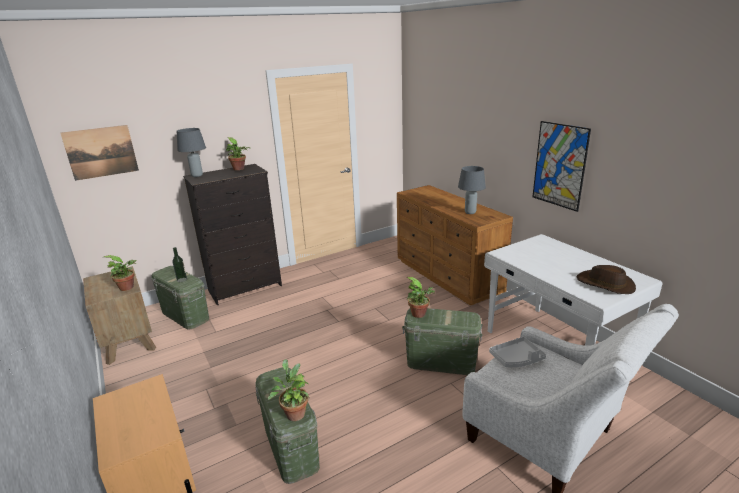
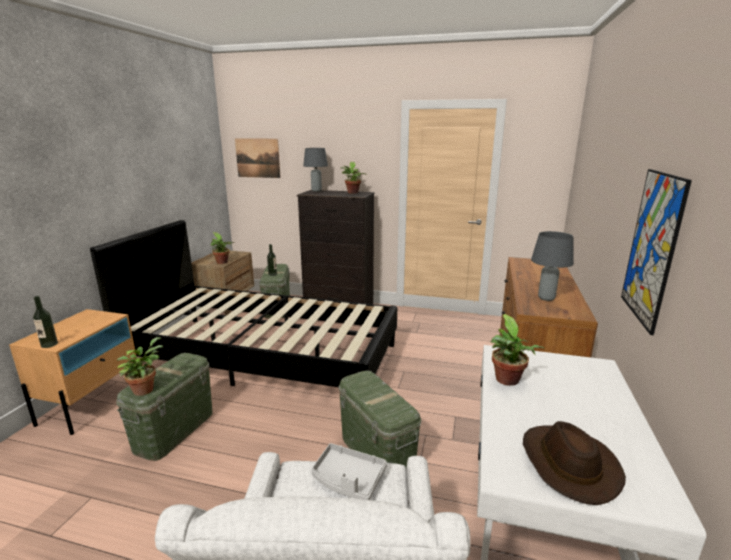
camera: 45 degrees right, 5 degrees down
(154, 439) = (49, 344): none -> bottle
(254, 357) = (263, 356): none -> black bed
(420, 314) = (362, 380): potted plant -> potted plant (508, 381)

